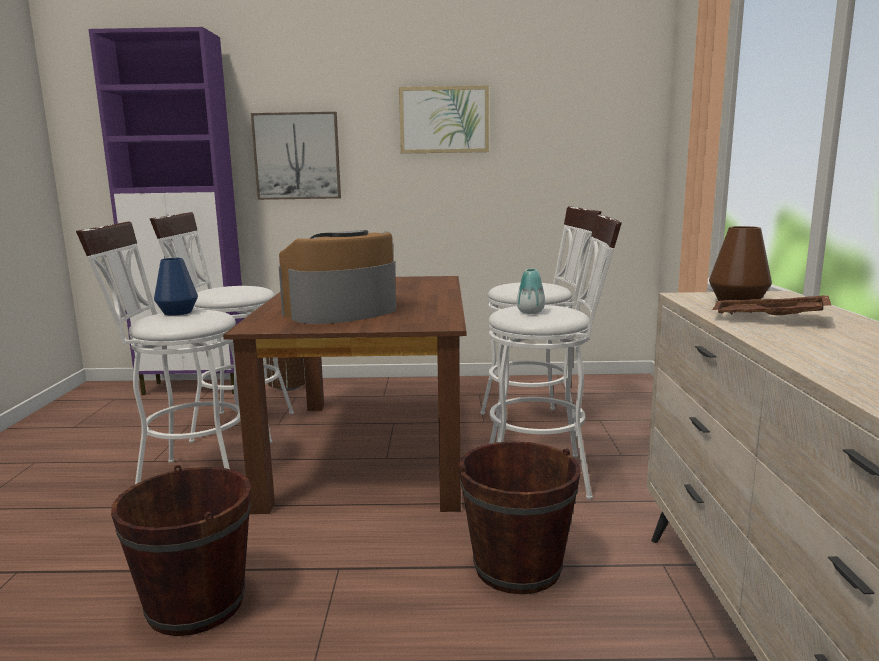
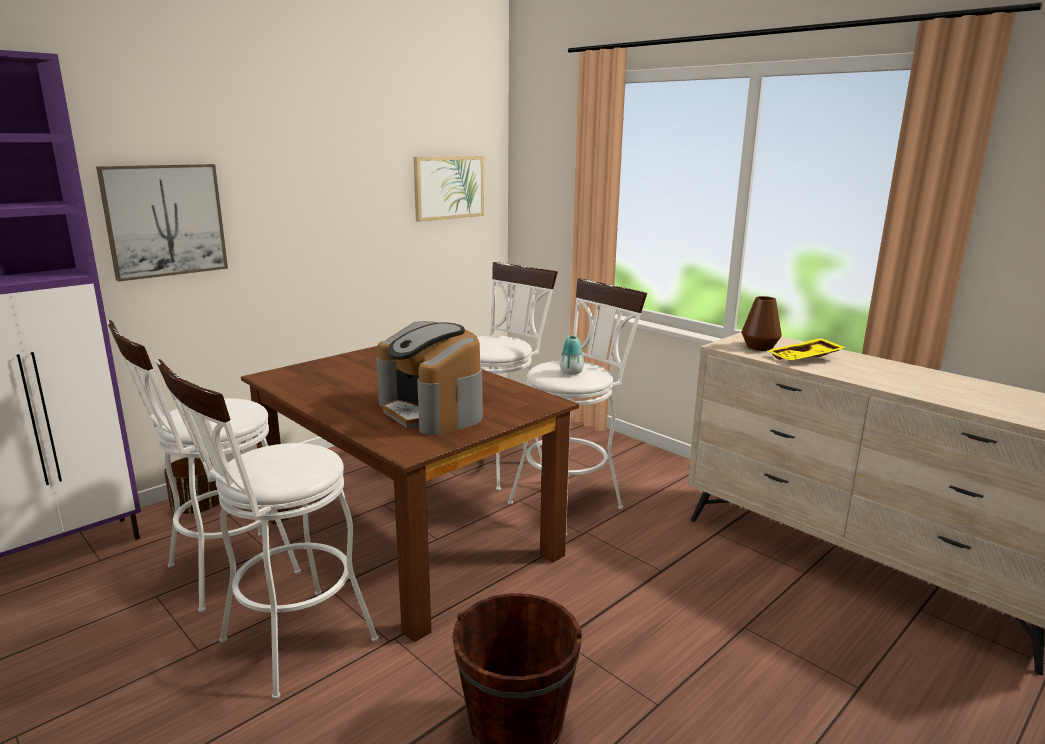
camera: 45 degrees left, 5 degrees up
(178, 312) = (262, 459): blue vase -> none
(341, 312) = (432, 411): coffee machine -> coffee machine turned 45 degrees counterclockwise
(444, 120) = (331, 172): picture -> picture (448, 187)
(517, 568) = (658, 576): brown bucket -> none
(768, 319) = (805, 359): brown tray -> yellow tray

